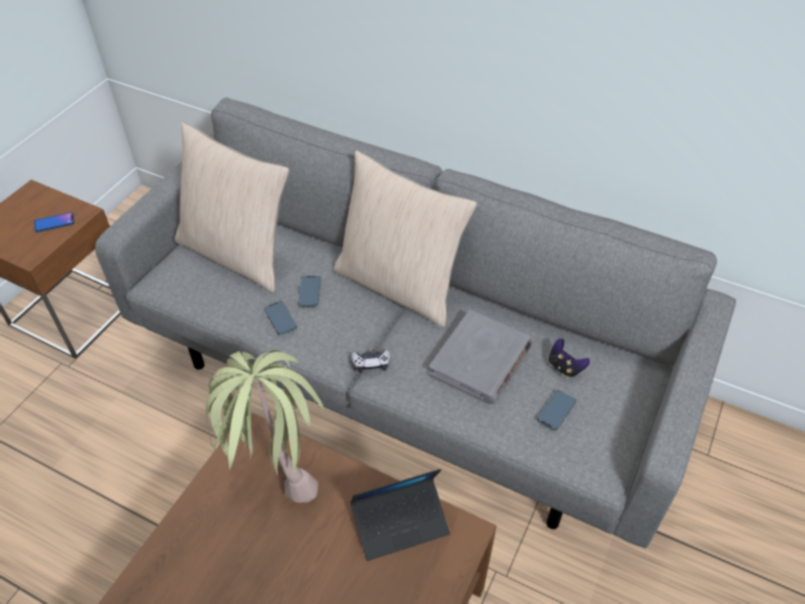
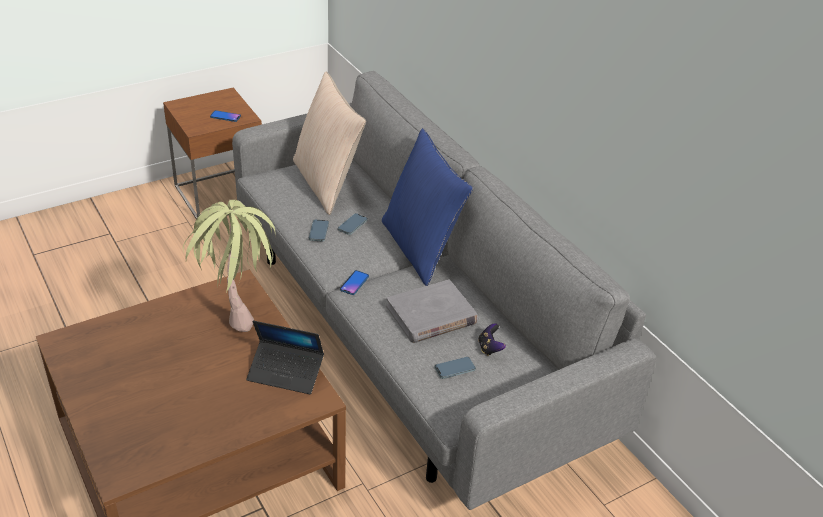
camera: 30 degrees right, 10 degrees down
(371, 363) = (354, 283): game controller -> phone
(399, 285) = (420, 248): beige pillow -> blue pillow

